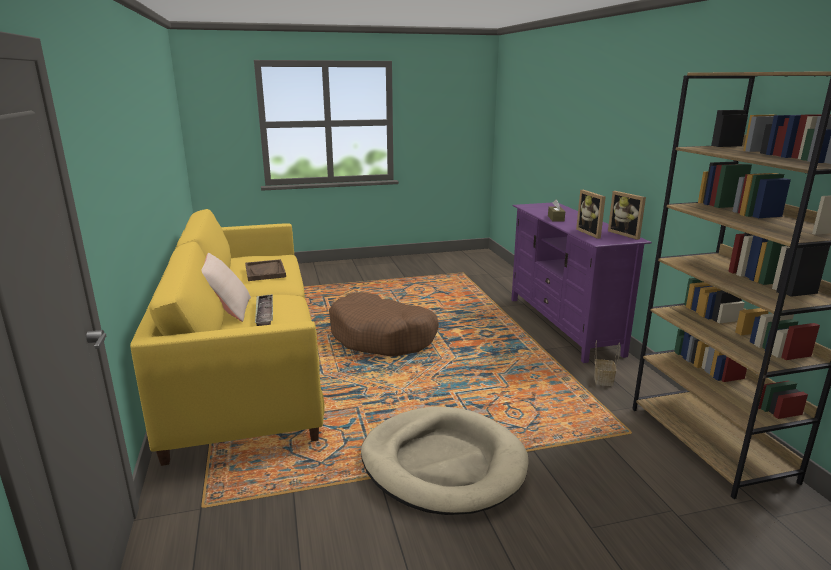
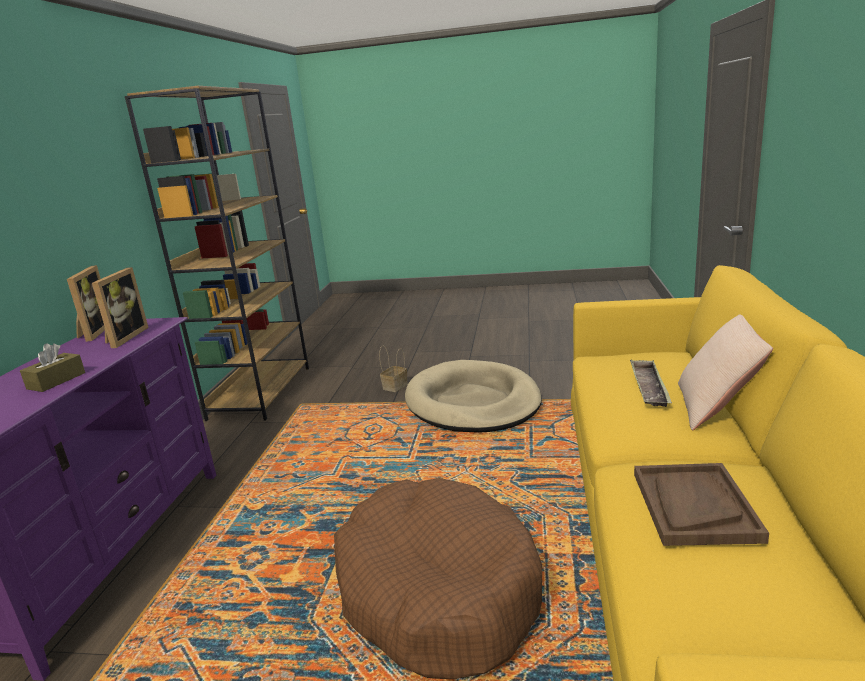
camera: 155 degrees left, 0 degrees up
(602, 379) = (235, 451): basket -> basket (395, 387)

